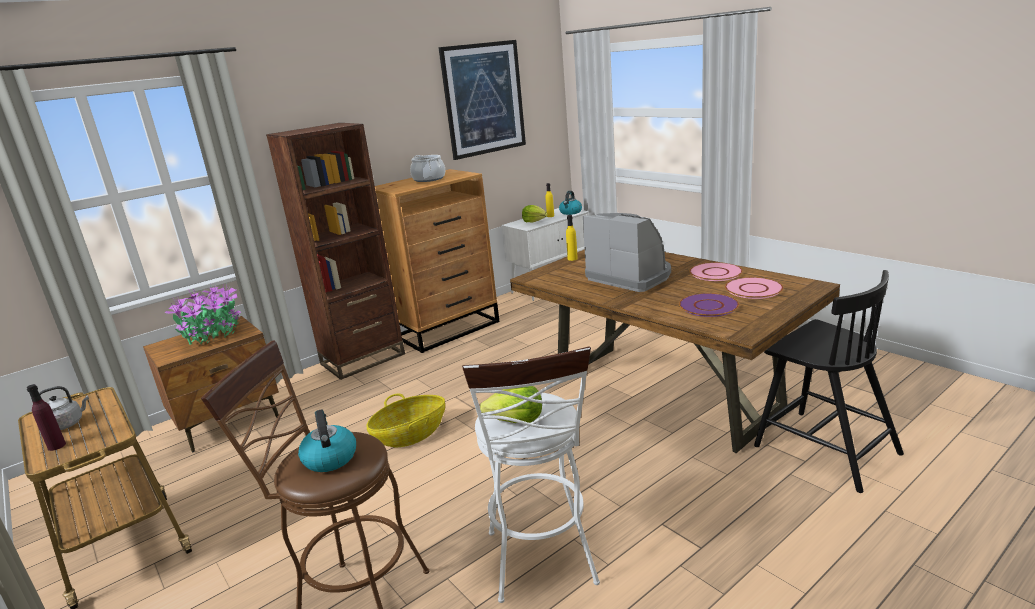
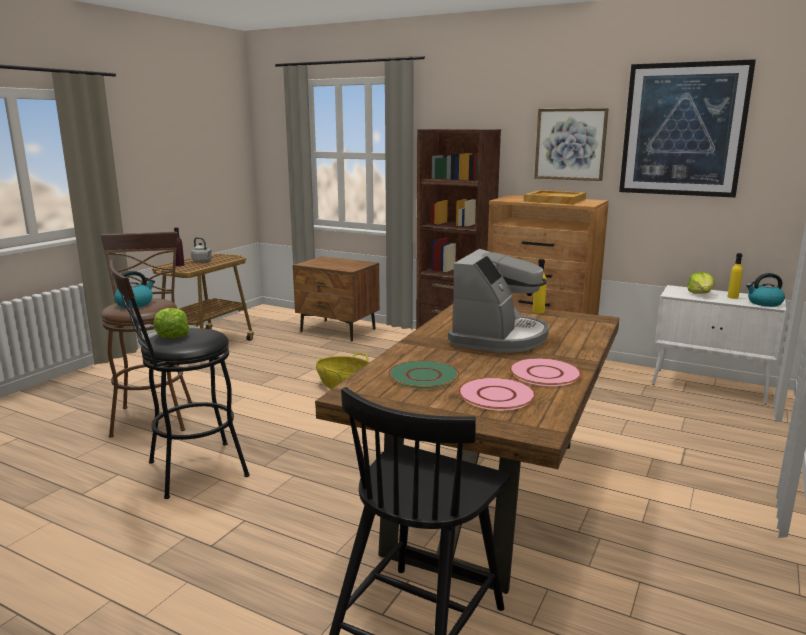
camera: 65 degrees right, 5 degrees down
(212, 335) = (343, 263): potted plant -> none
(406, 126) = (570, 144): none -> picture
(429, 179) = (554, 200): cooking pot -> beige tray
(543, 565) = (188, 471): white stool -> black stool
(708, 306) = (423, 376): purple plate -> green plate

